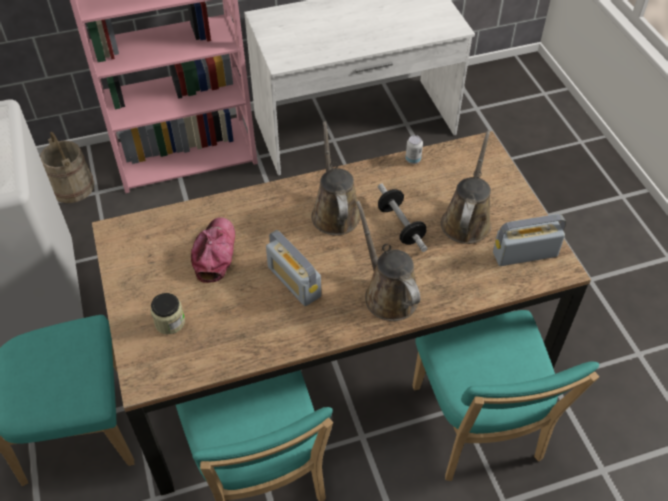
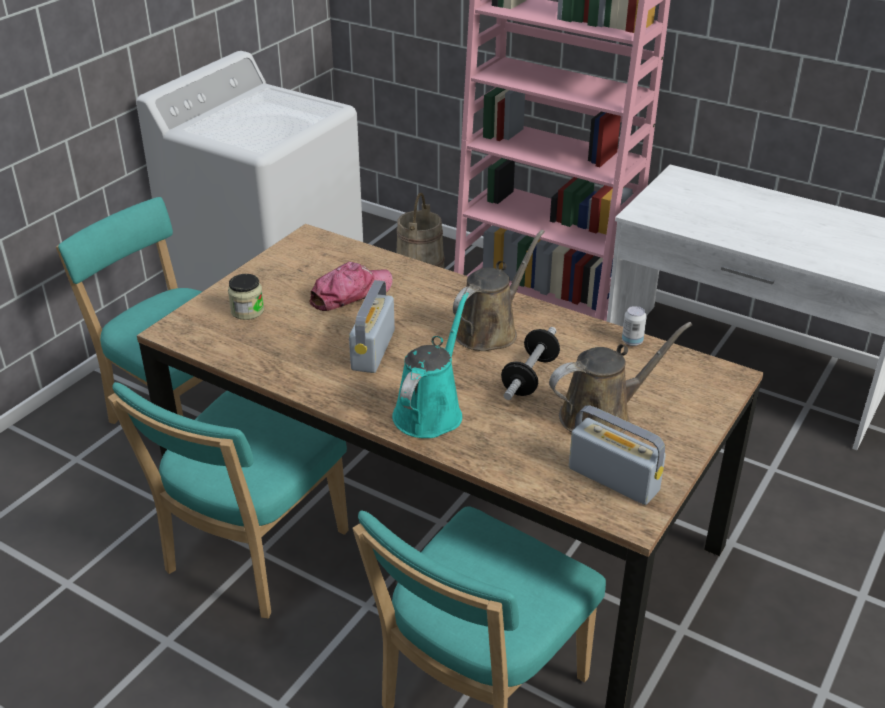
camera: 50 degrees right, 15 degrees down
(388, 294) = (430, 411): brown watering can -> turquoise watering can

